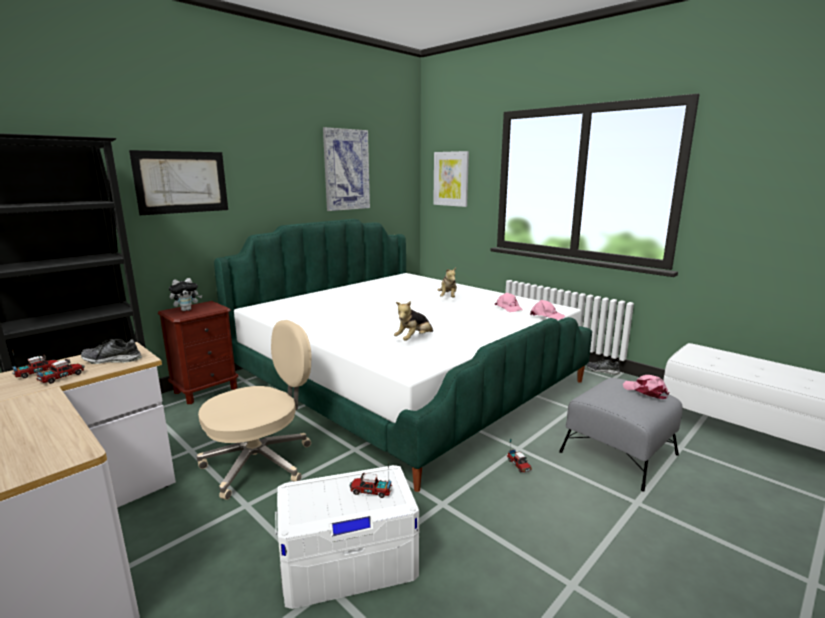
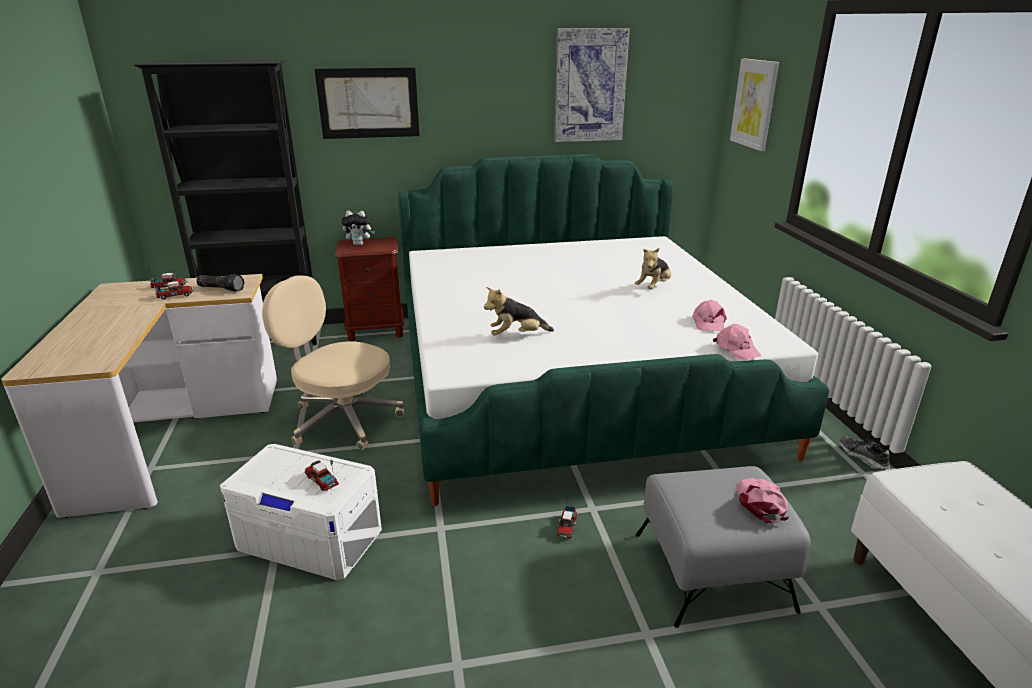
camera: 35 degrees right, 10 degrees up
(112, 360) = (222, 288): shoe -> flashlight
(260, 463) = (343, 420): beige office chair -> beige office chair turned 150 degrees counterclockwise

